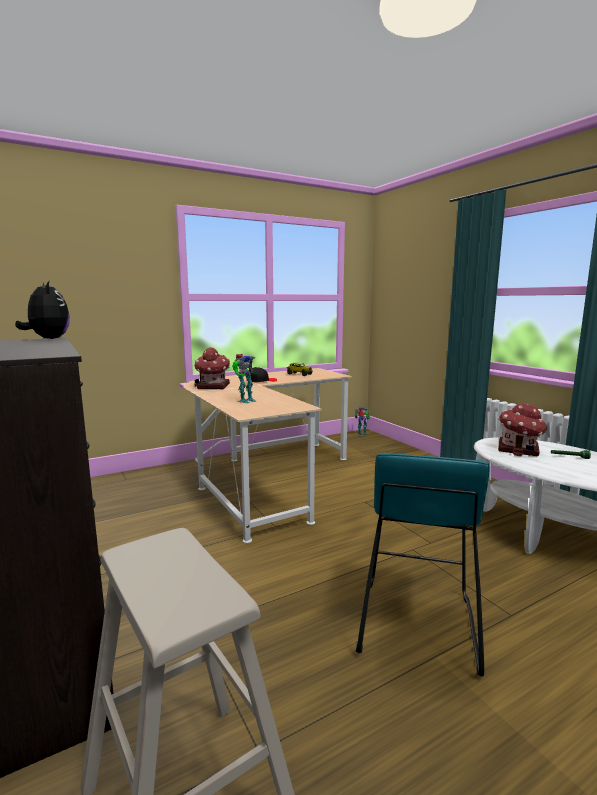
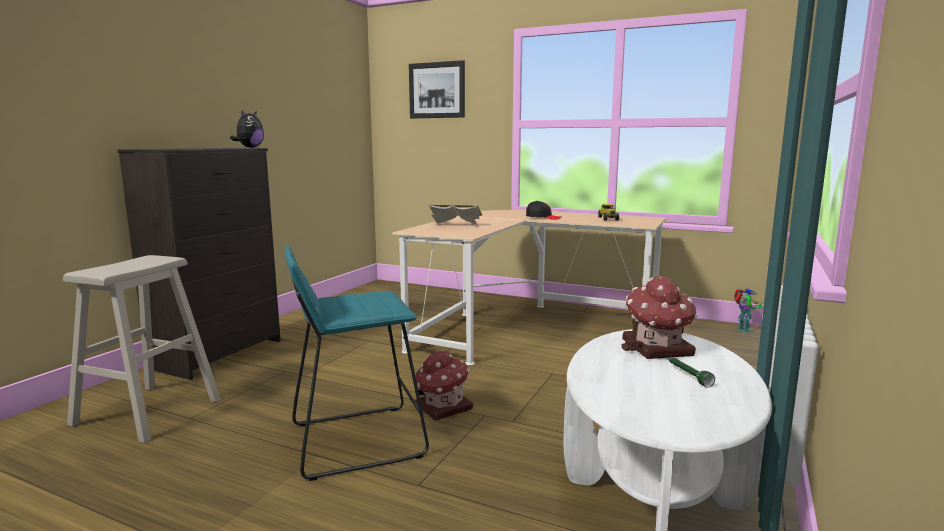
camera: 55 degrees right, 0 degrees up
(86, 257) = (436, 90): none -> picture
(213, 387) = (487, 215): toy house -> toy house (442, 408)
(245, 401) = (455, 225): toy robot -> book

